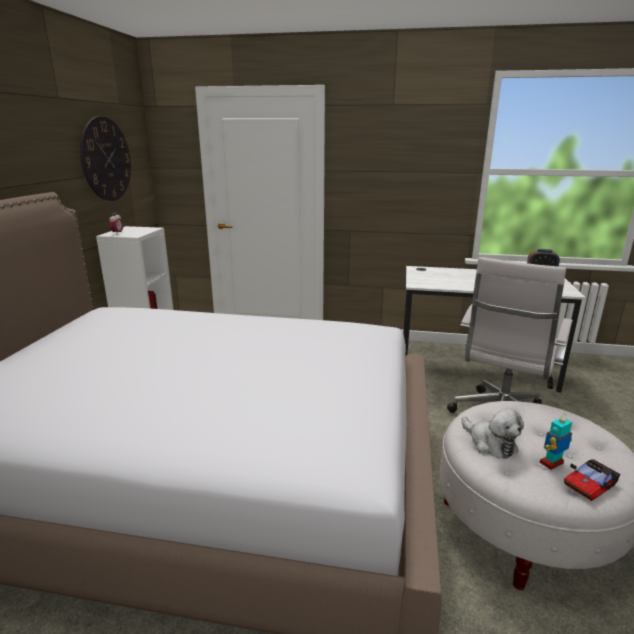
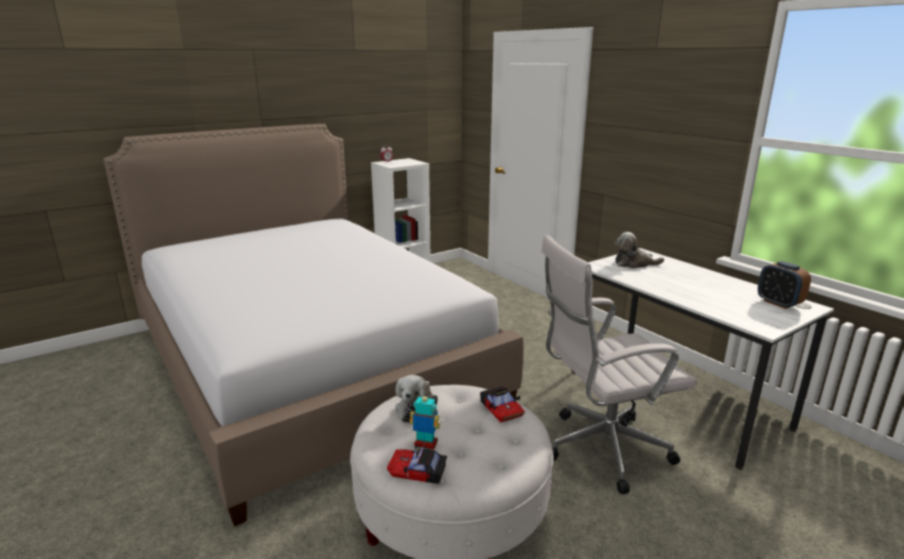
camera: 45 degrees right, 0 degrees up
(106, 159) = (398, 99): wall clock -> none
(431, 276) = (634, 264): none -> plush toy
(526, 410) = (501, 409): none -> toy car

